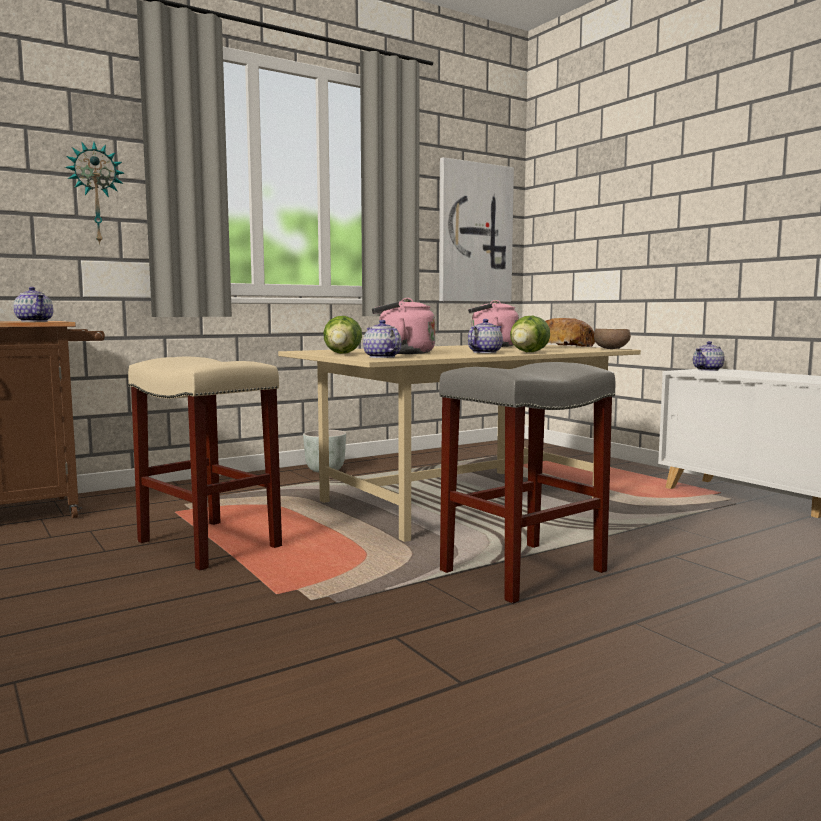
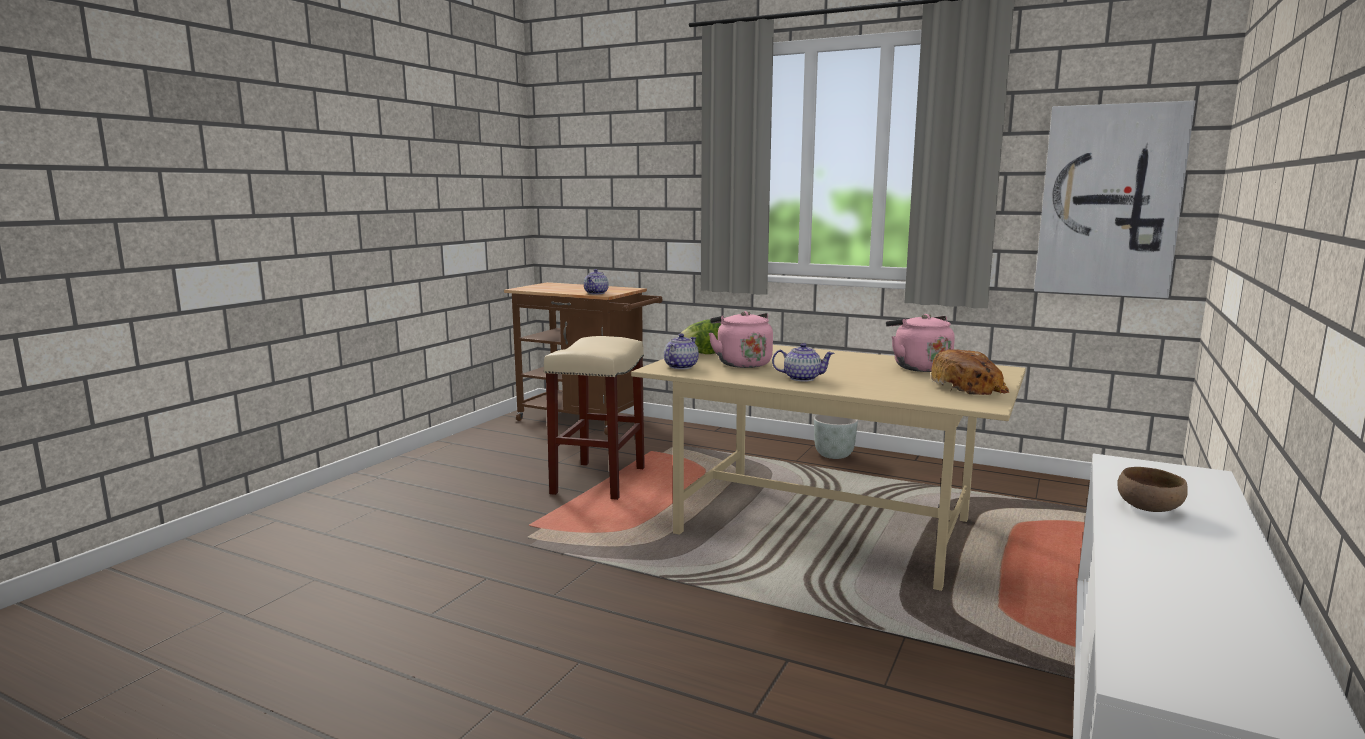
camera: 60 degrees right, 5 degrees up
(95, 193) = (677, 190): wall clock -> none
(522, 572) = (654, 593): grey stool -> none
(528, 352) = (832, 388): lettuce -> none
(612, 349) = (981, 405): brown bowl -> brown bowl (1150, 509)
(708, 370) = (1177, 472): teapot -> none

